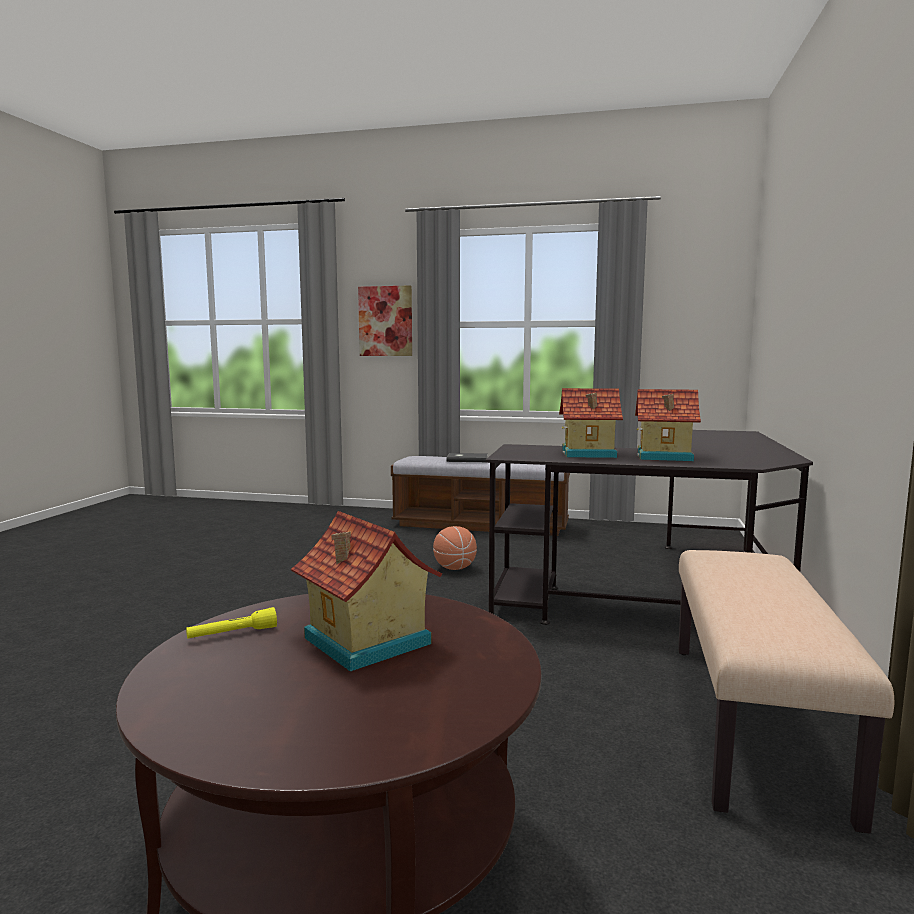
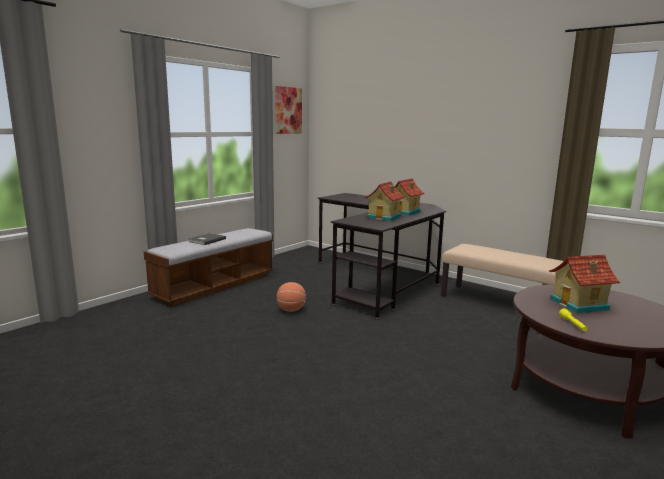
camera: 65 degrees left, 5 degrees up
(385, 321) = (98, 131): picture -> picture (288, 110)

